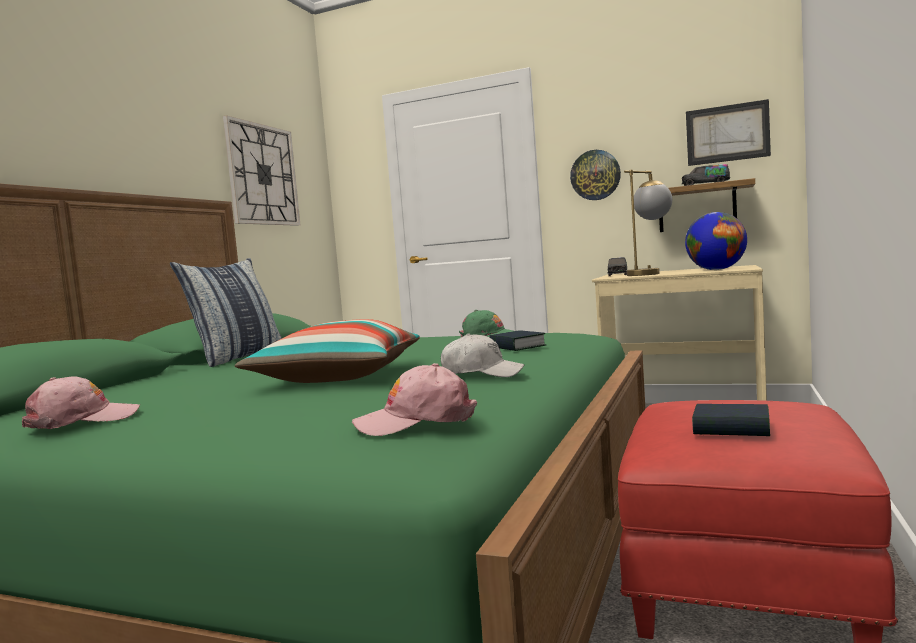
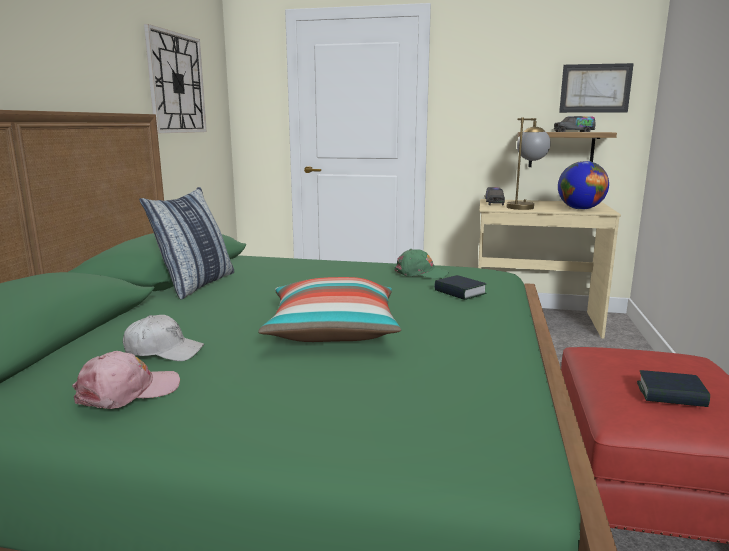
camera: 10 degrees left, 10 degrees up
(416, 421) = (474, 416): pink cap -> none
(482, 373) = (466, 337): white cap -> white cap (164, 351)
(595, 175) = (479, 111): wall clock -> none

